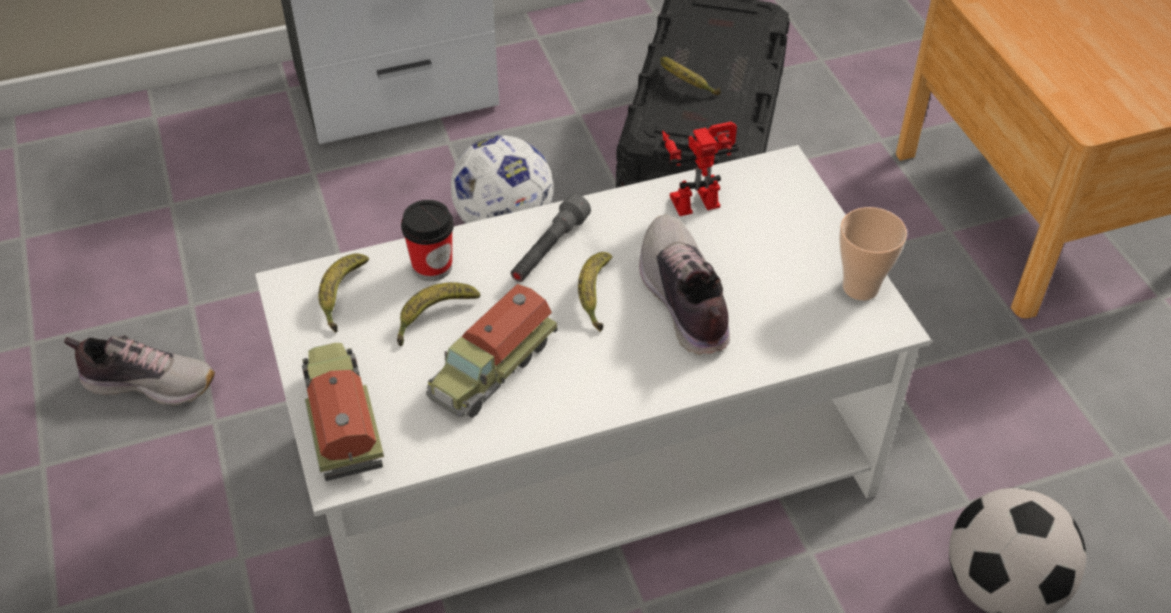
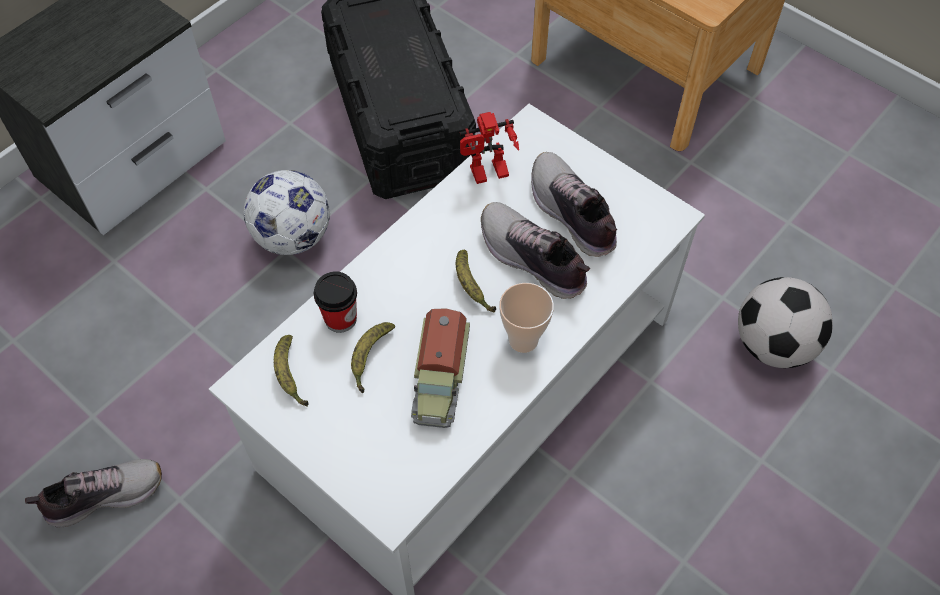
camera: 30 degrees left, 10 degrees up
(342, 421) = (363, 472): toy truck -> none
(549, 250) = (415, 265): grey flashlight -> none
(686, 83) = (387, 75): banana -> none
(696, 197) = (488, 175): toy robot -> toy robot turned 150 degrees counterclockwise
(763, 272) = (571, 214): none -> shoe
(860, 287) = (639, 196): cup -> cup (523, 340)

